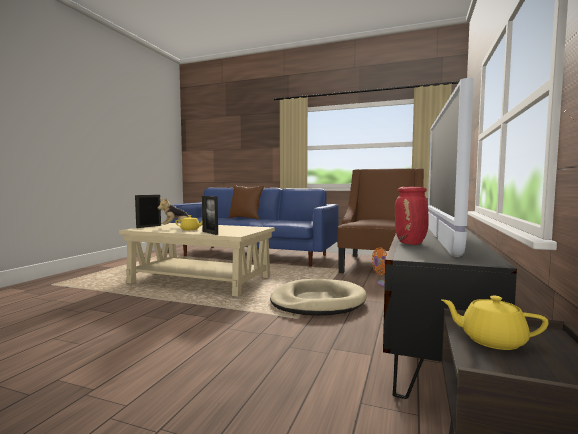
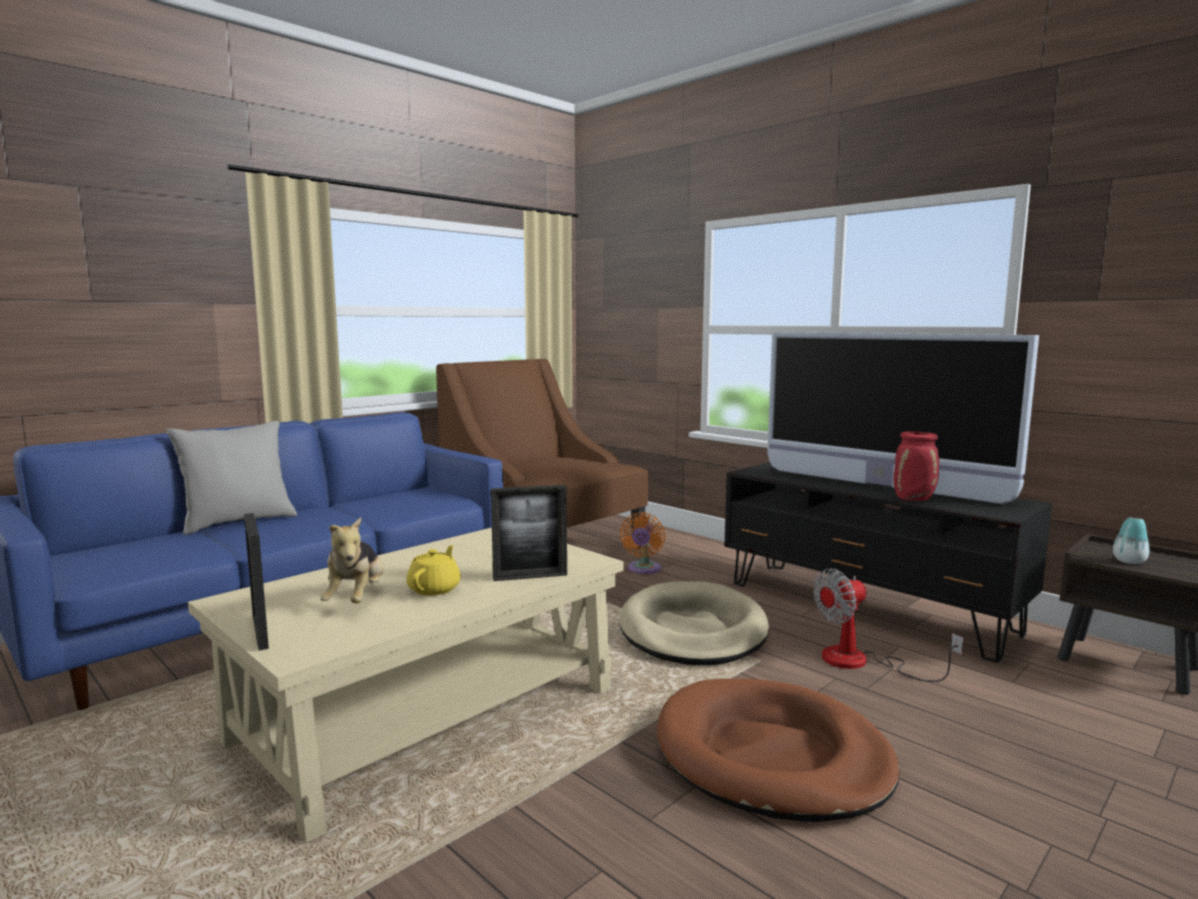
camera: 65 degrees left, 5 degrees up
(196, 329) = (771, 756): none -> brown dog bed
(245, 218) = (238, 522): brown pillow -> grey pillow
(327, 343) = (861, 662): none -> fan
(491, 340) = (1129, 561): yellow teapot -> vase

